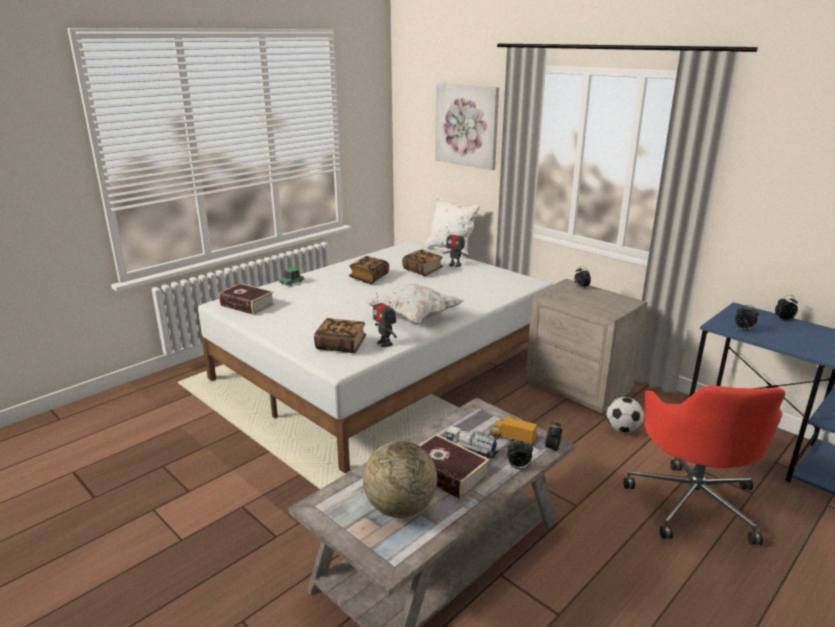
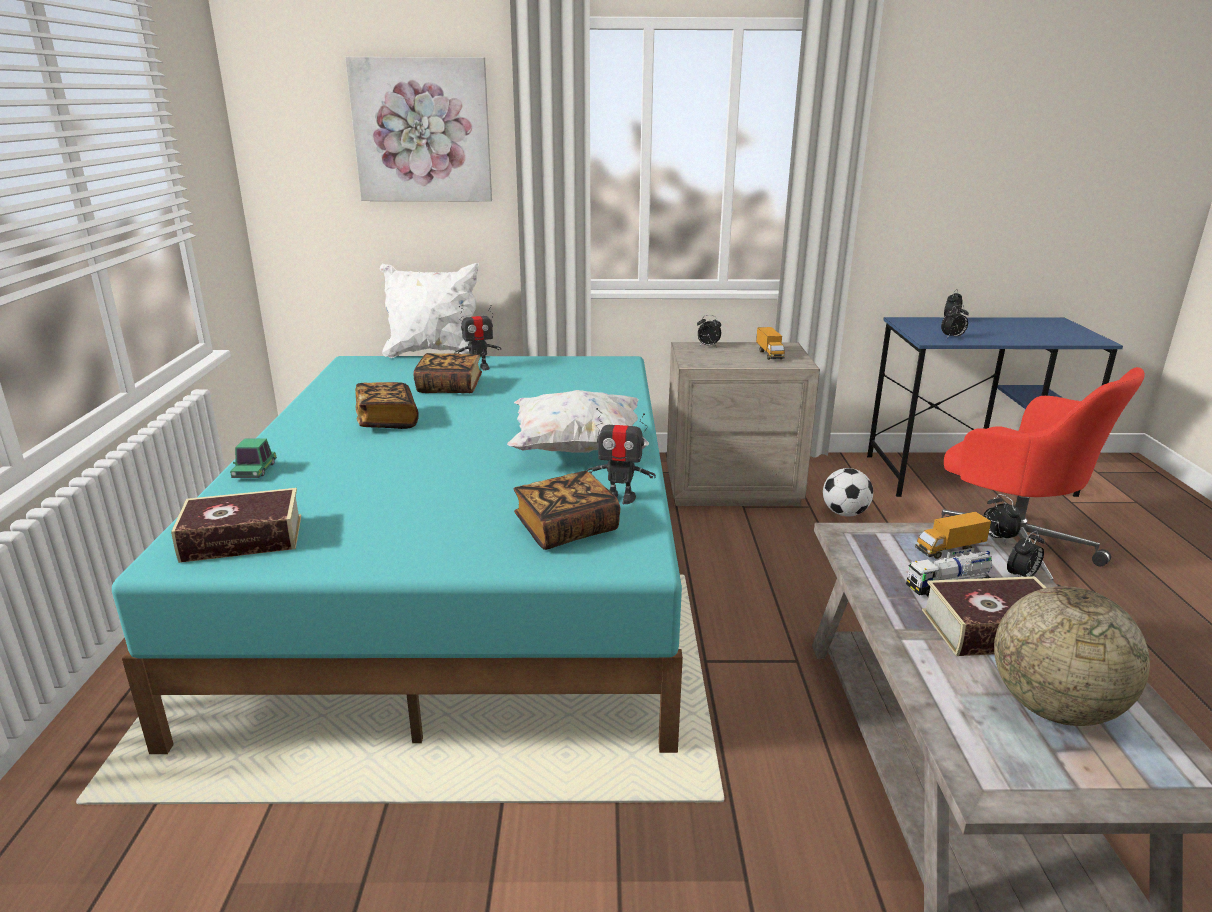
camera: 45 degrees left, 0 degrees up
(385, 367) = (467, 569): white bed -> turquoise bed
(606, 303) = (769, 354): none -> toy truck

